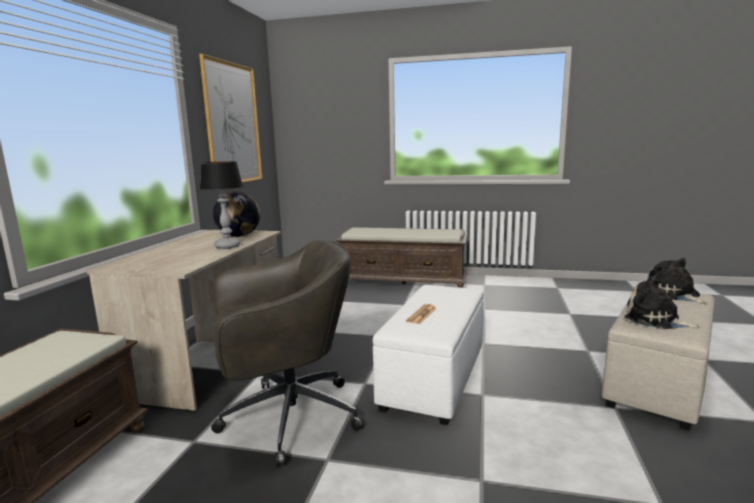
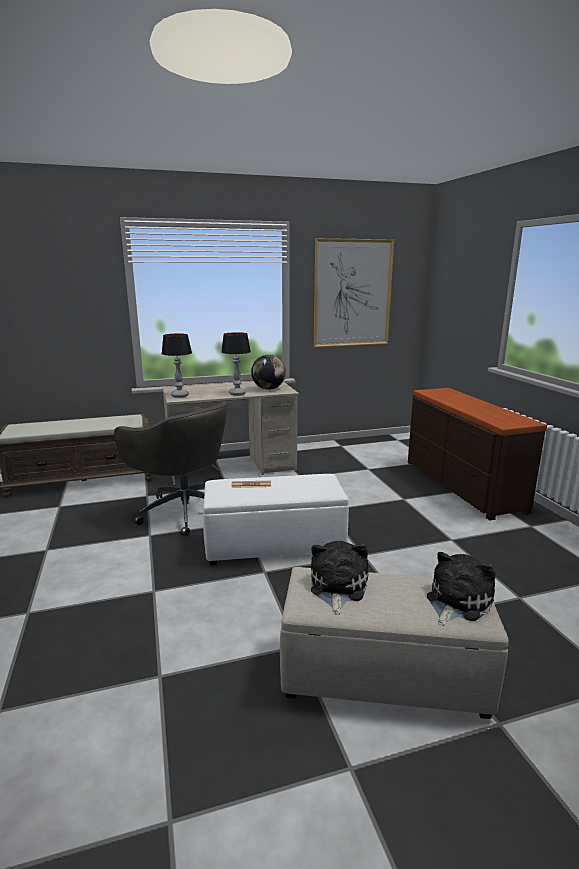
camera: 60 degrees right, 5 degrees up
(166, 267) = (179, 395): none -> table lamp
(403, 282) = (460, 485): brown bench -> brown dresser

